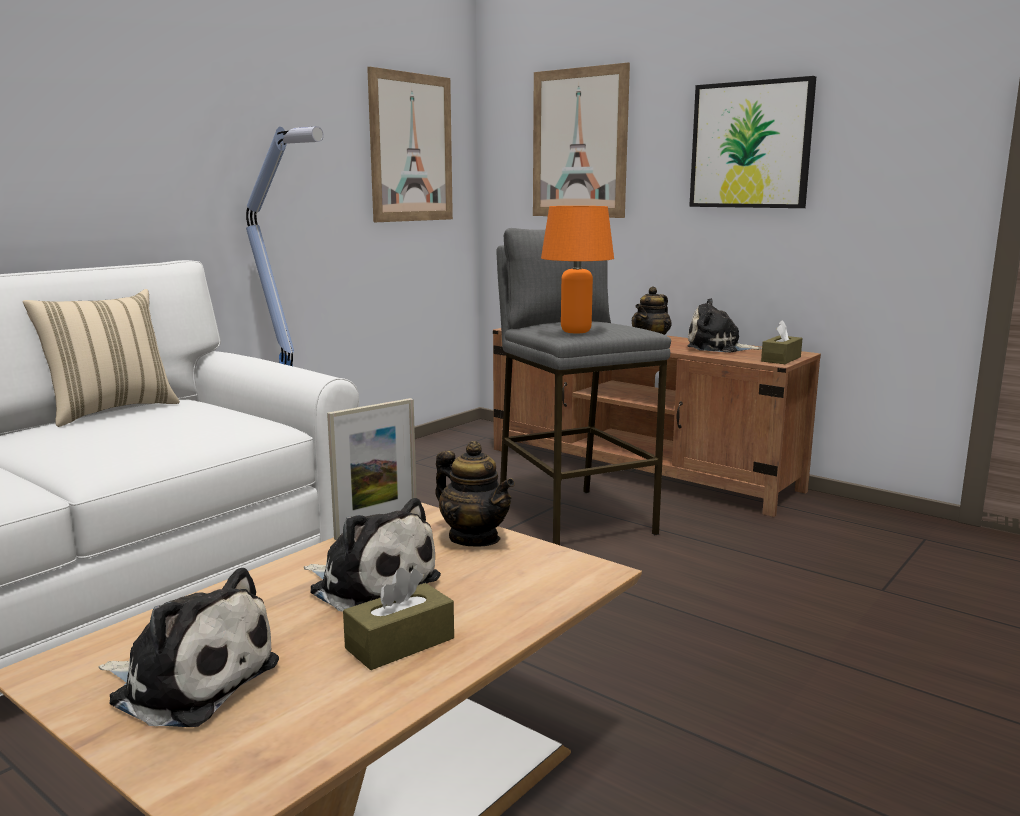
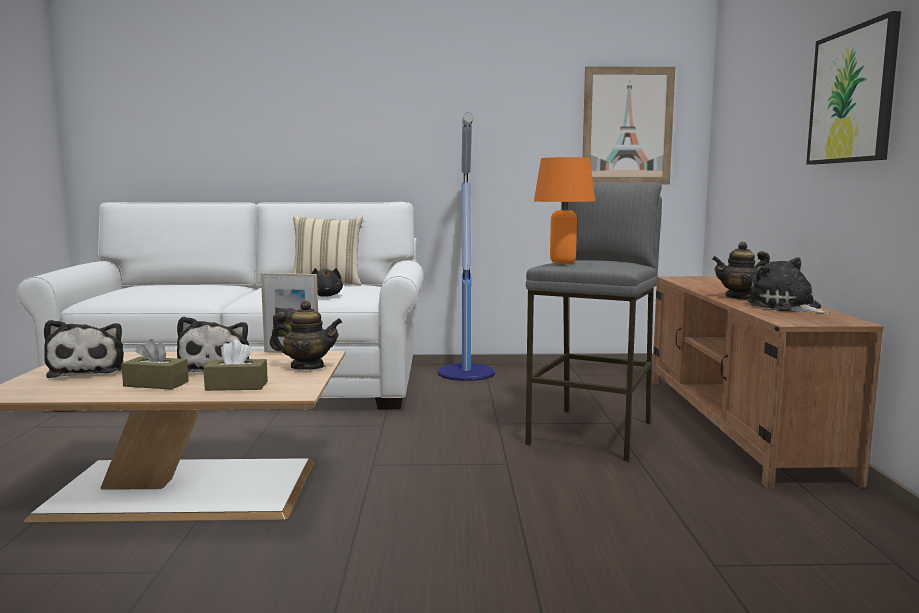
camera: 50 degrees right, 5 degrees down
(208, 431) = (326, 296): none -> black plush toy
(474, 538) = (307, 367): teapot -> teapot turned 90 degrees counterclockwise
(579, 143) = (755, 111): picture -> none
(781, 359) = (806, 321): brown tissue box -> brown tissue box (236, 386)

